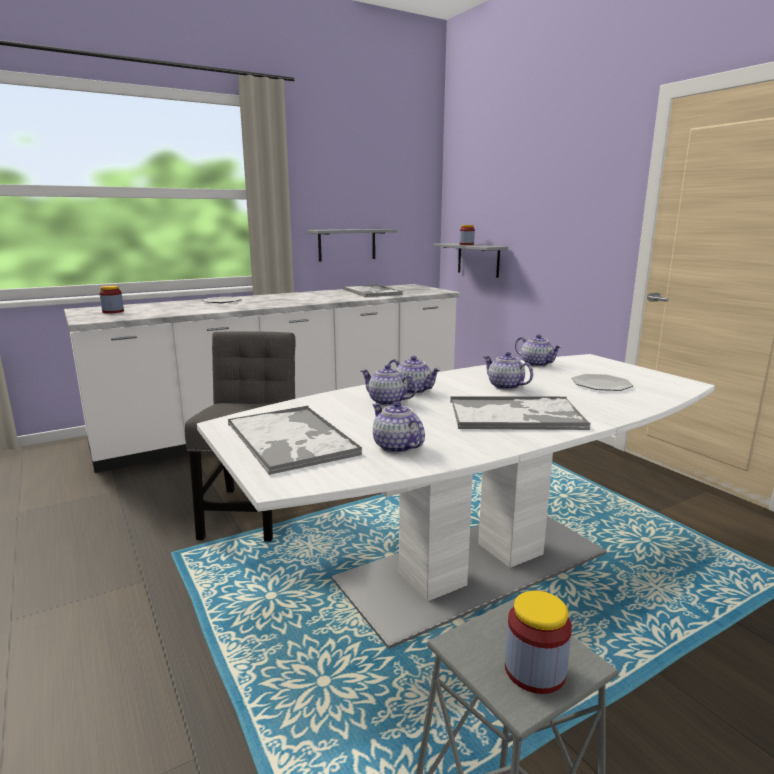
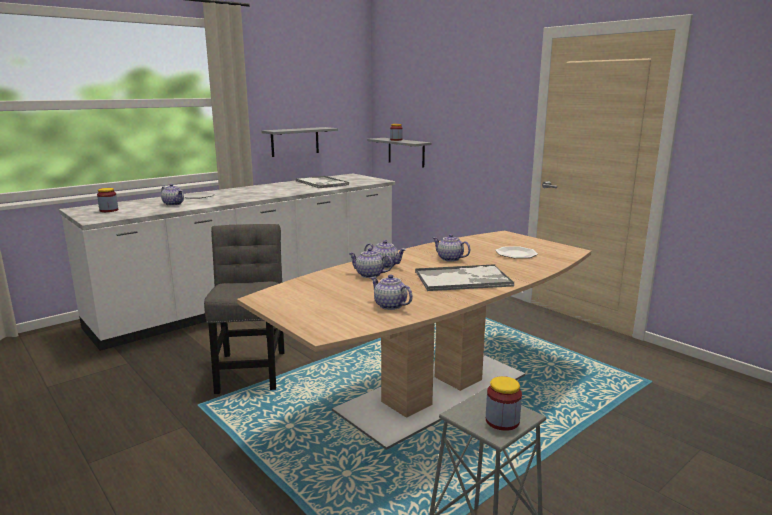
camera: 10 degrees left, 0 degrees up
(291, 440) = (315, 305): tray -> none
(472, 567) = (433, 393): white dining table -> brown dining table
(536, 364) = (467, 240): teapot -> teapot (174, 204)

